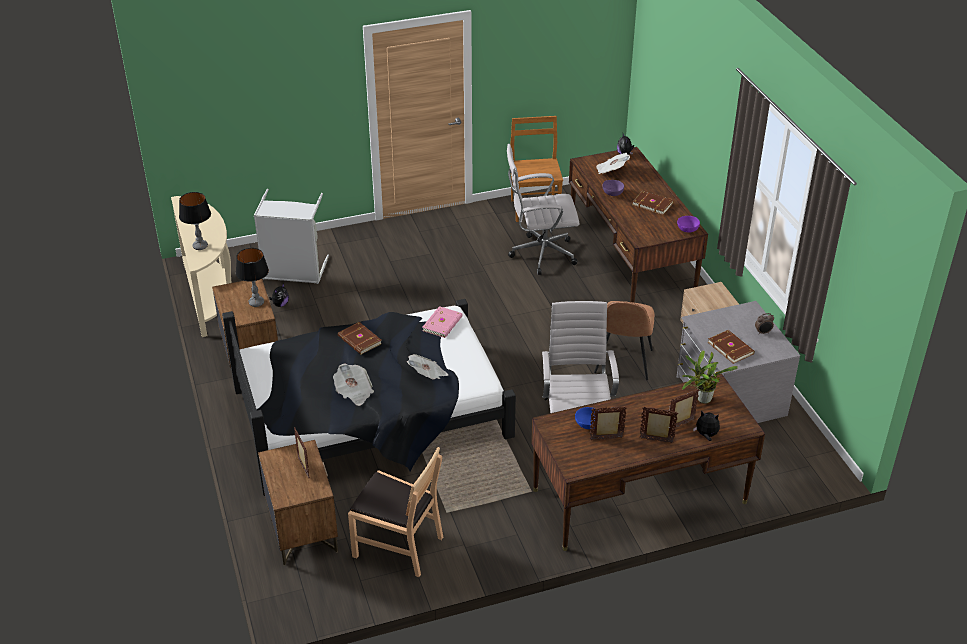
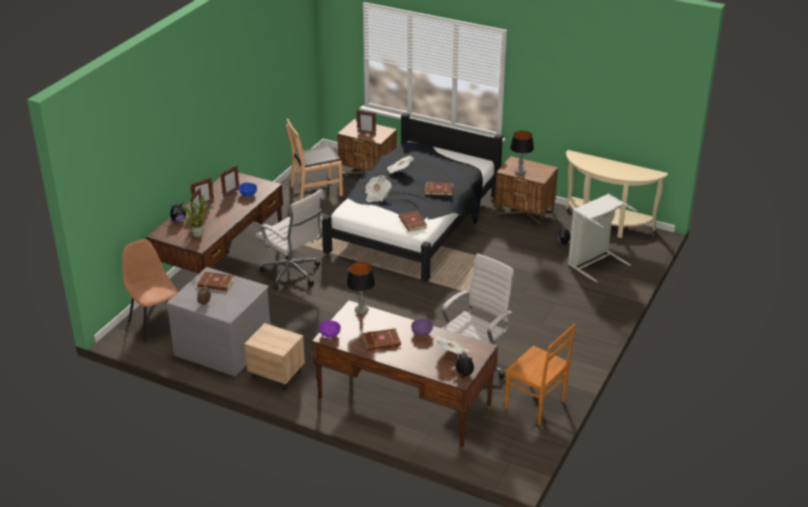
camera: 135 degrees right, 5 degrees down
(200, 246) = (590, 161): table lamp -> table lamp (361, 311)
(443, 324) = (412, 223): pink book -> brown book
(623, 362) = (315, 328): brown chair -> brown chair (156, 323)

